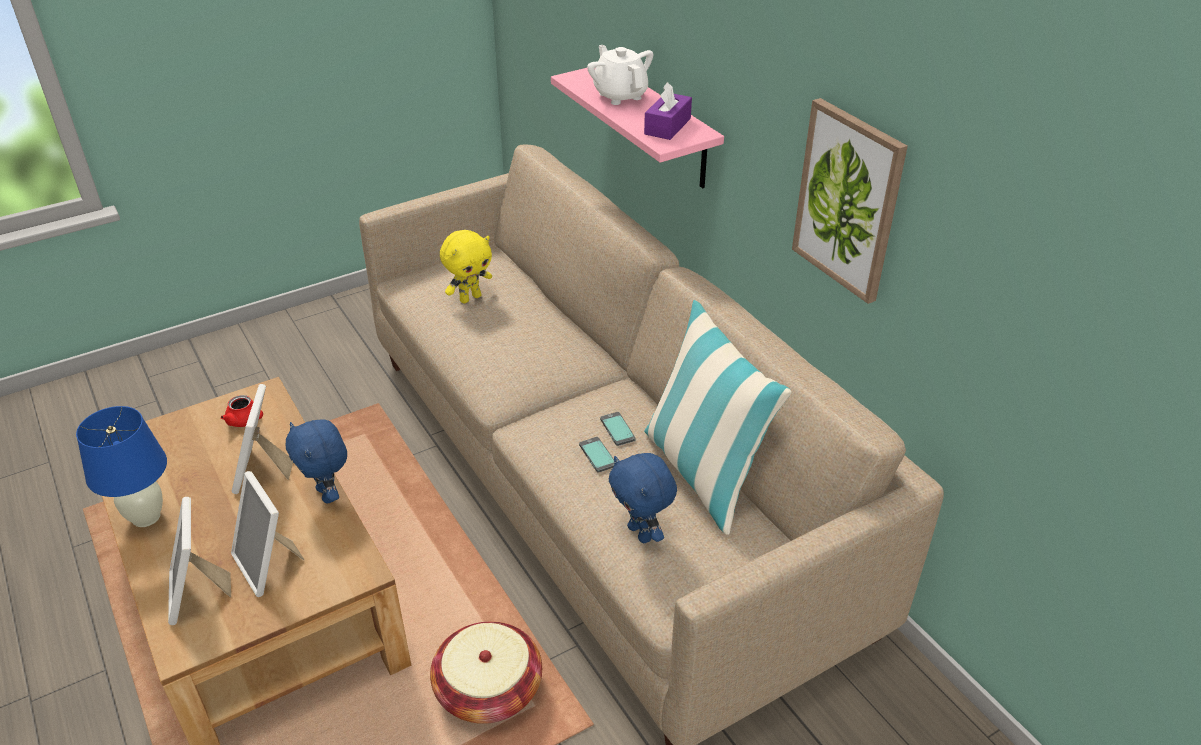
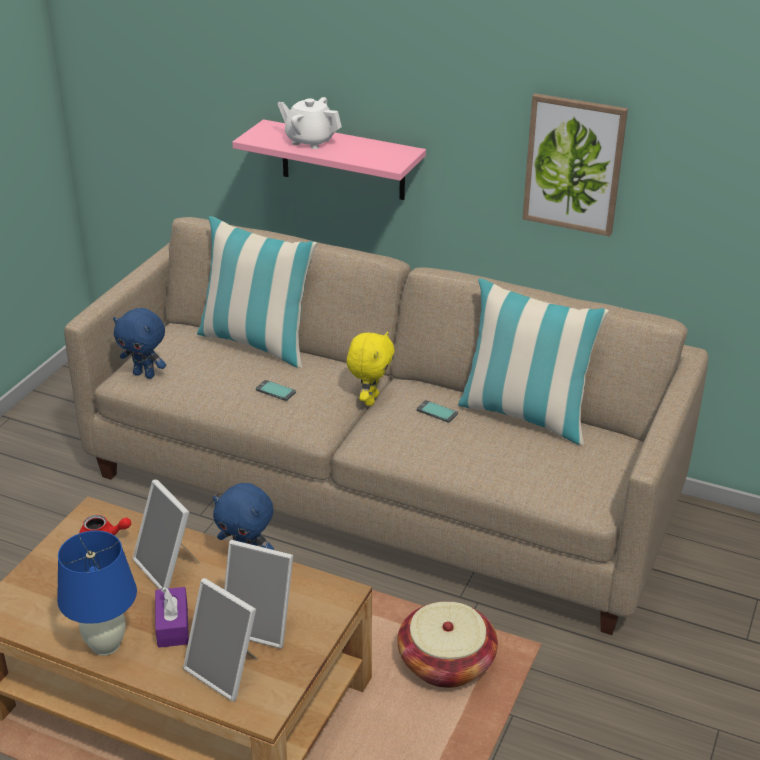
camera: 35 degrees left, 5 degrees down
(470, 298) = (208, 367): yellow plush toy -> yellow plush toy (370, 399)
(536, 291) = (257, 343): none -> pillow
(597, 455) = (442, 434): phone -> phone (275, 391)
(641, 533) = (528, 469): blue plush toy -> blue plush toy (145, 374)
(667, 126) = (378, 153): purple tissue box -> purple tissue box (172, 625)

